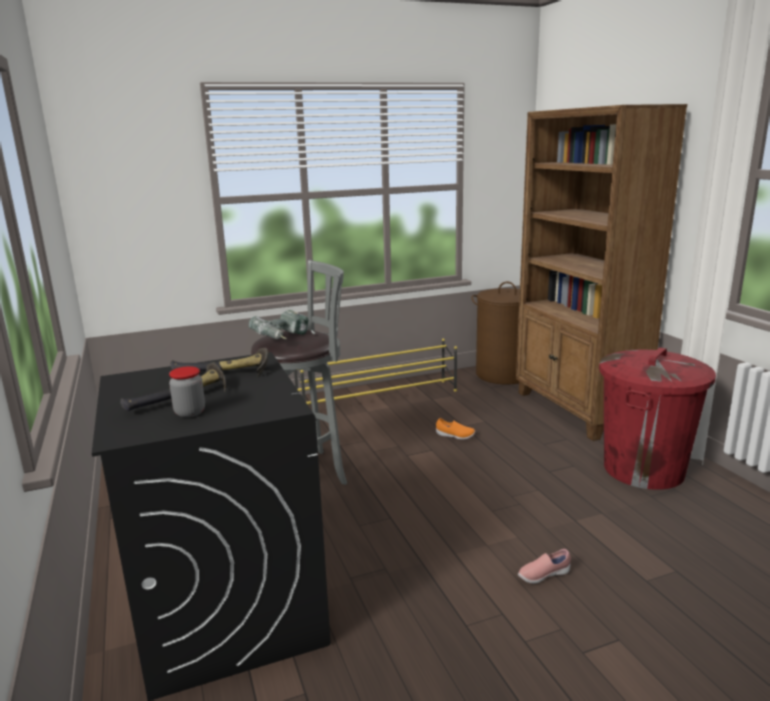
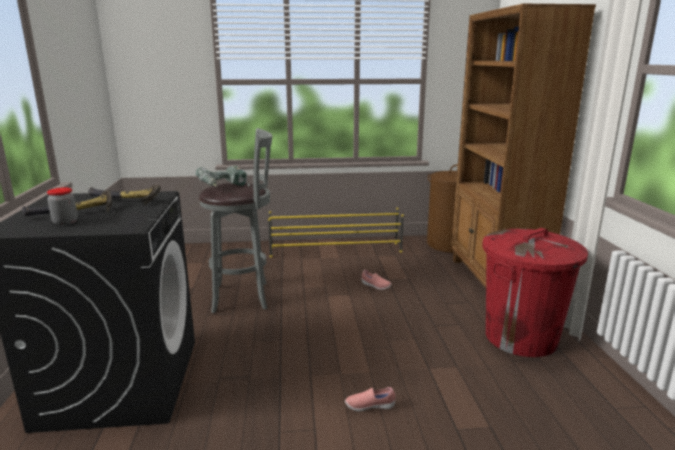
camera: 15 degrees right, 0 degrees up
(455, 436) = (375, 286): orange shoe -> pink shoe

